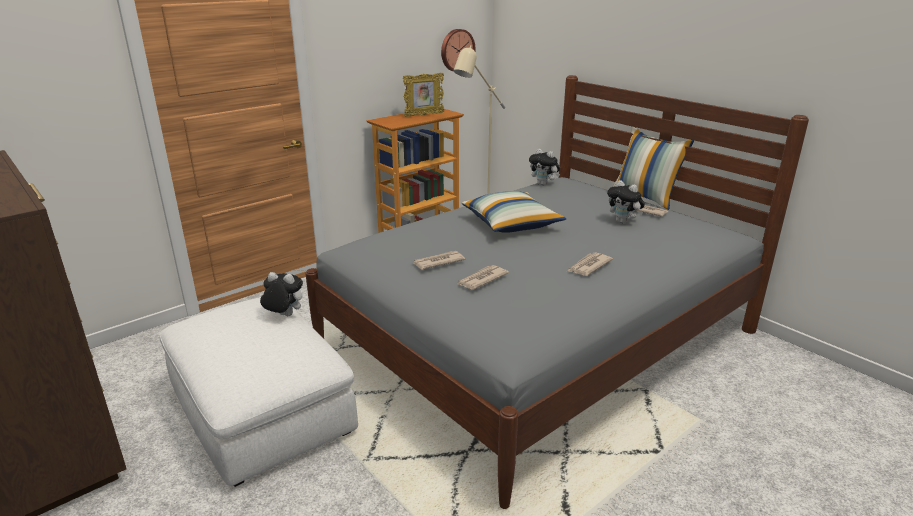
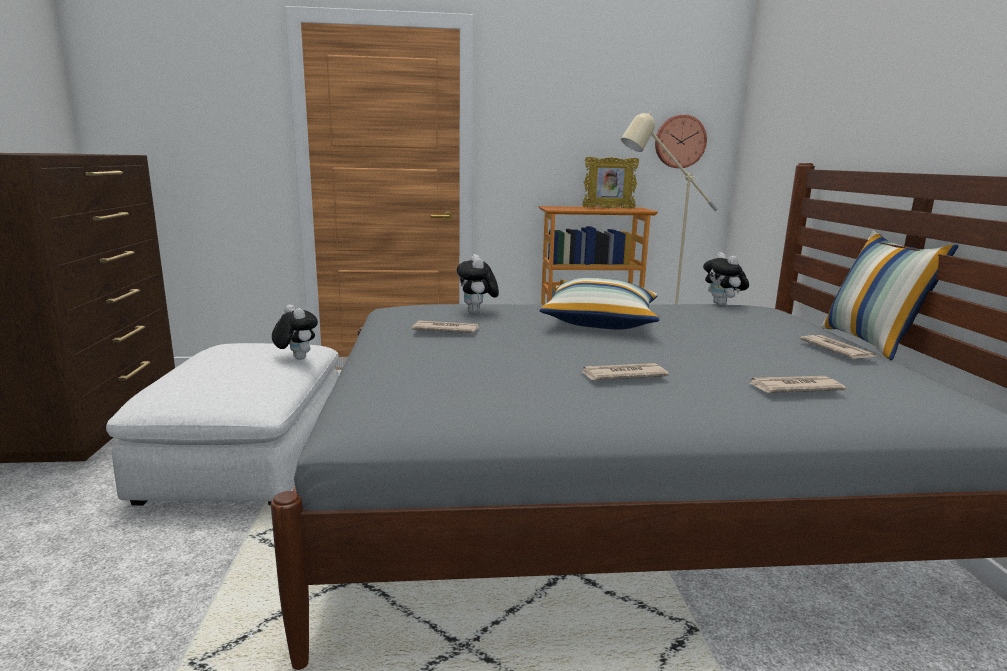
camera: 35 degrees right, 10 degrees down
(481, 279) = (458, 352): newspaper -> newspaper (793, 388)
(623, 222) = (772, 351): plush toy -> plush toy (477, 312)

